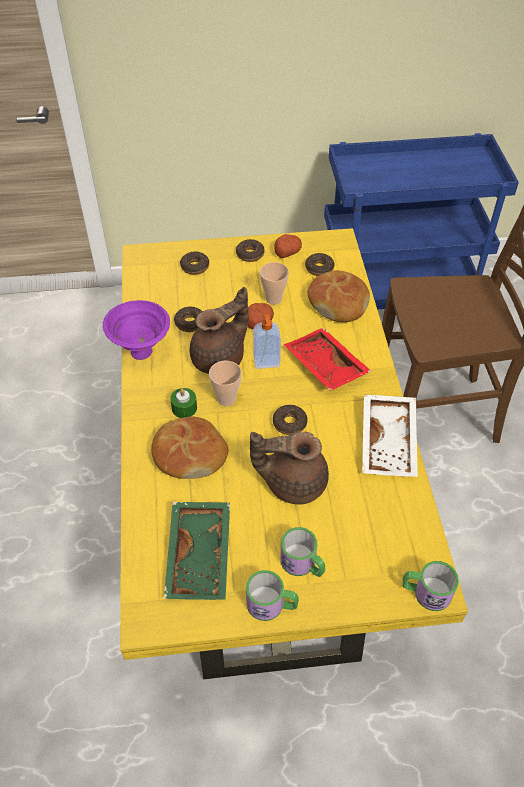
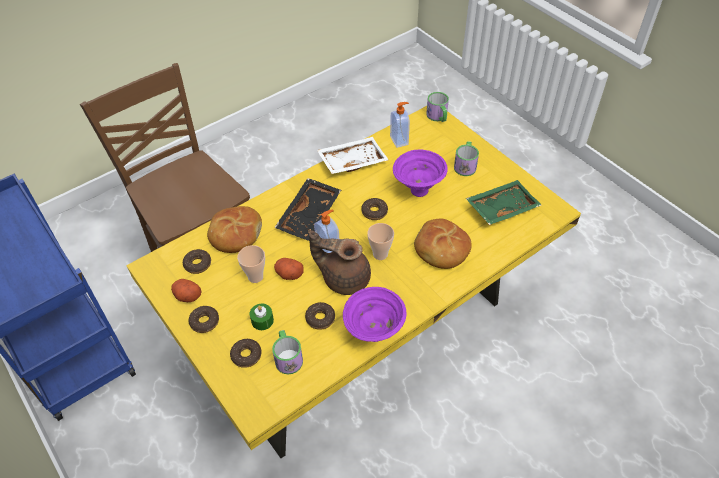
camera: 120 degrees left, 0 degrees up
(184, 408) = (407, 273): green candle -> green candle (262, 320)
(272, 605) = (499, 167): mug -> mug (287, 357)
(292, 482) = (418, 191): brown teapot -> purple bowl
(324, 367) = (310, 216): red tray -> black tray
(399, 513) = (399, 140): none -> soap dispenser

